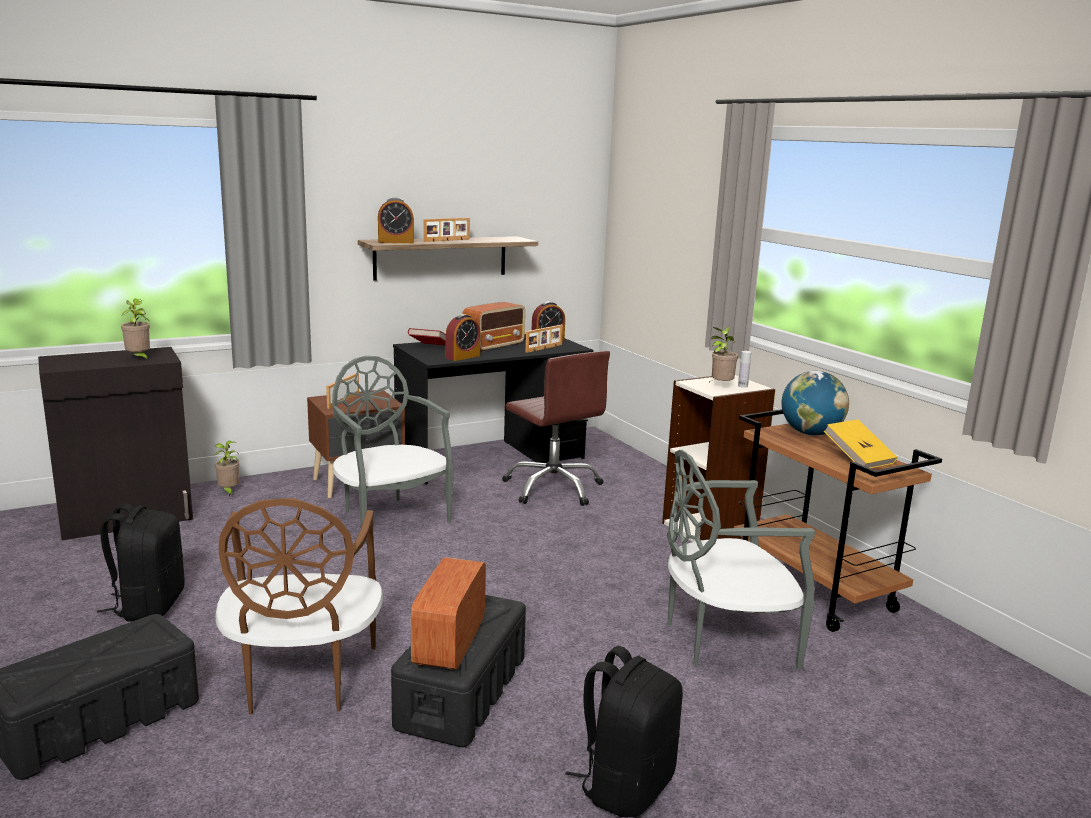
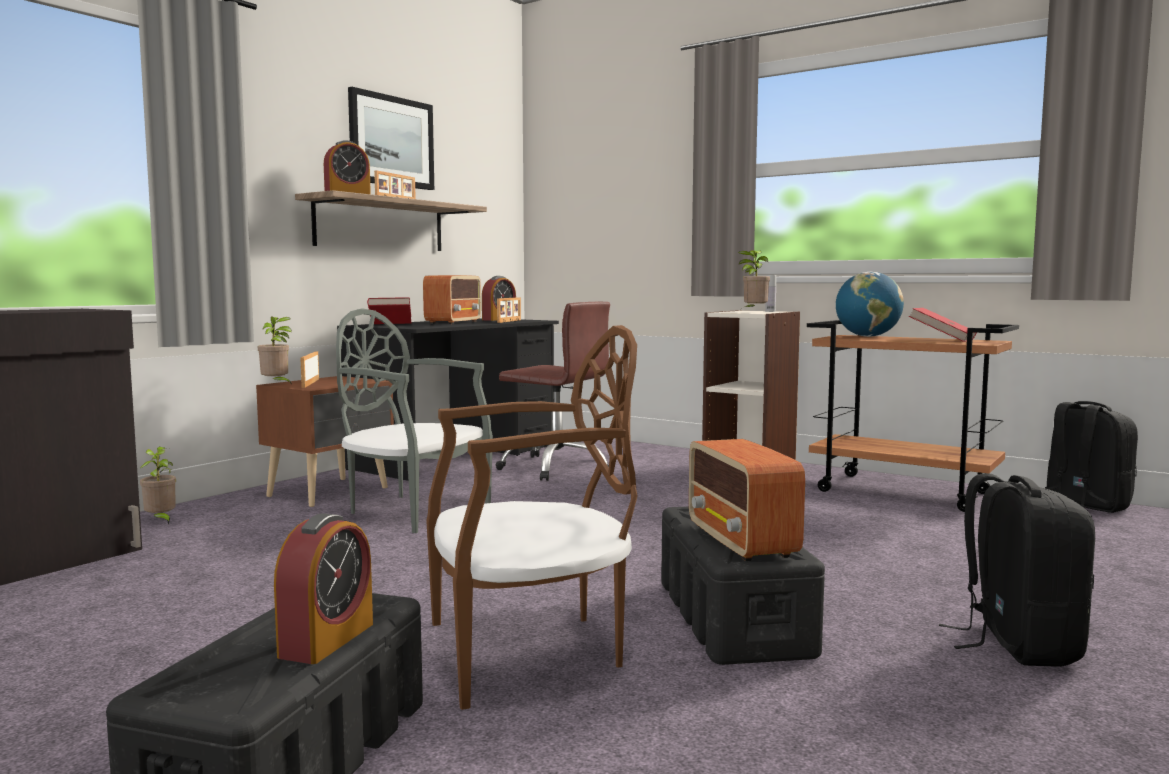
camera: 25 degrees left, 10 degrees down
(139, 359) = (59, 310): potted plant -> potted plant (276, 385)
(148, 606) = (192, 633): black backpack -> black backpack (1084, 505)
(302, 680) = (530, 651): brown chair -> brown chair turned 75 degrees counterclockwise
(455, 184) = (391, 141): none -> picture
(462, 357) = (440, 325): alarm clock -> alarm clock (327, 640)
(724, 639) = (896, 532): grey chair -> none
(858, 459) = (942, 340): yellow book -> red book

